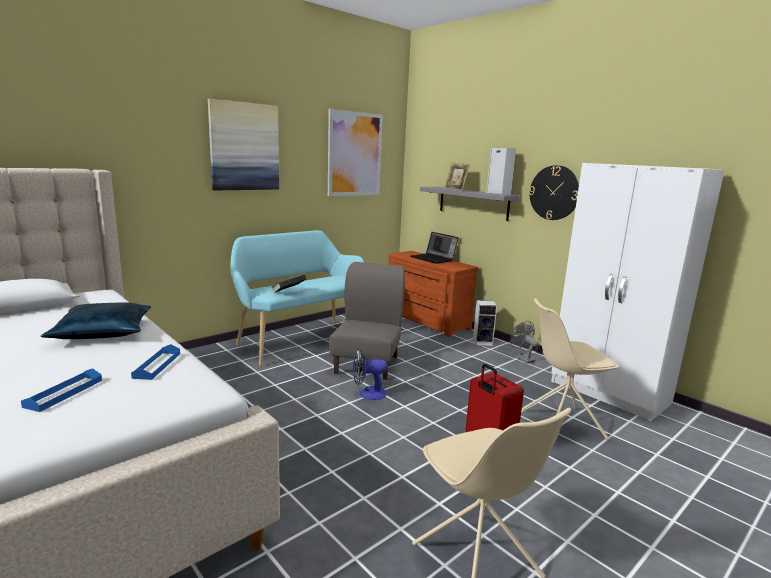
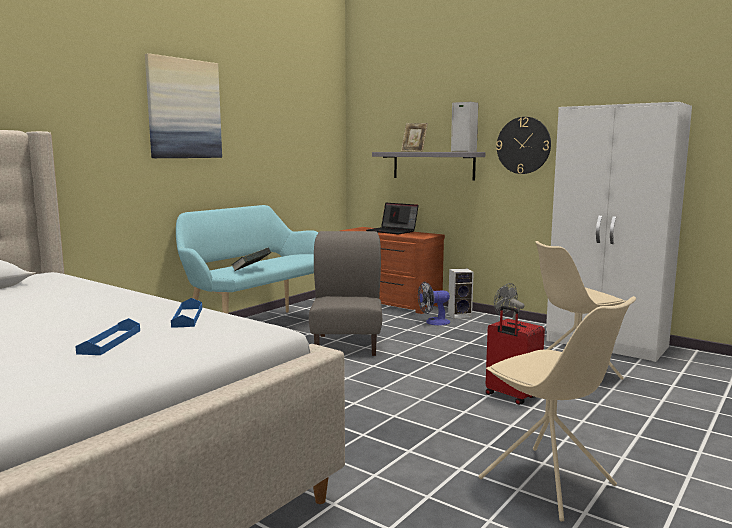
camera: 10 degrees left, 5 degrees down
(104, 332) = (94, 300): blue pillow -> none
(354, 154) = (296, 119): picture -> none
(367, 393) = (362, 368): fan -> fan (433, 322)

